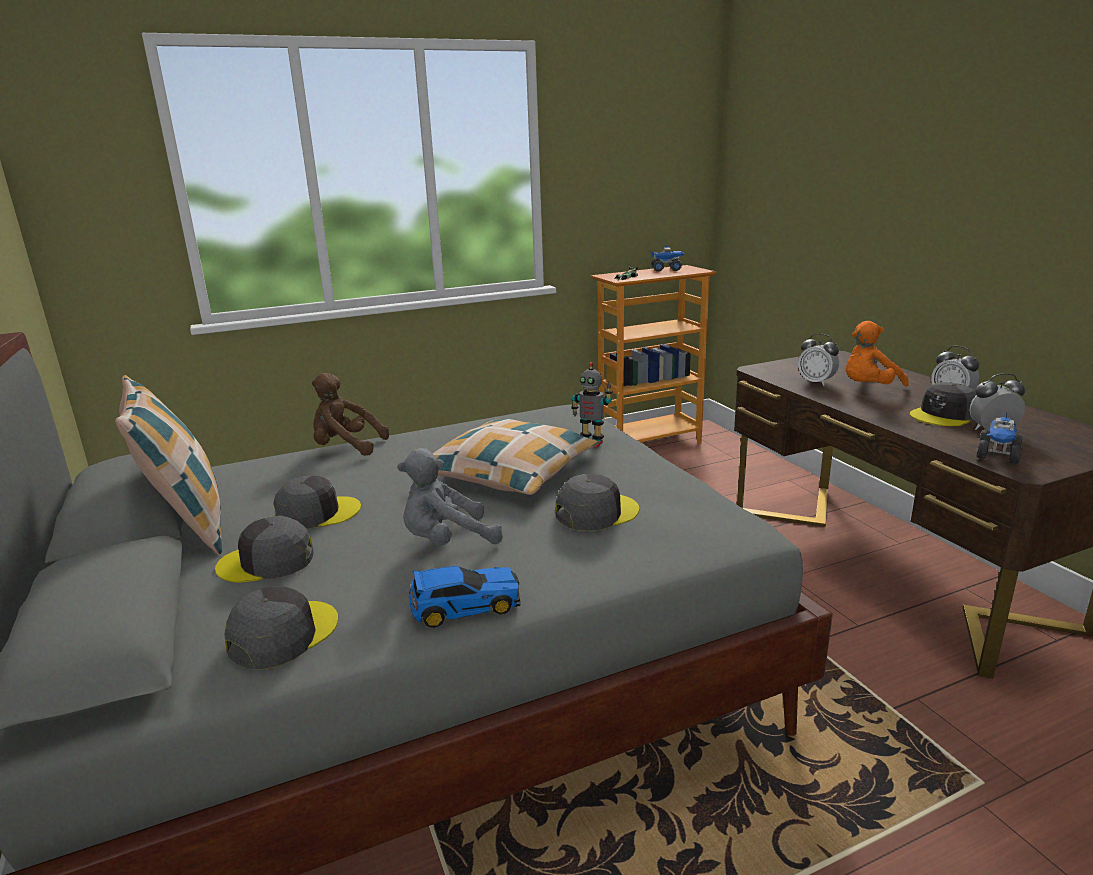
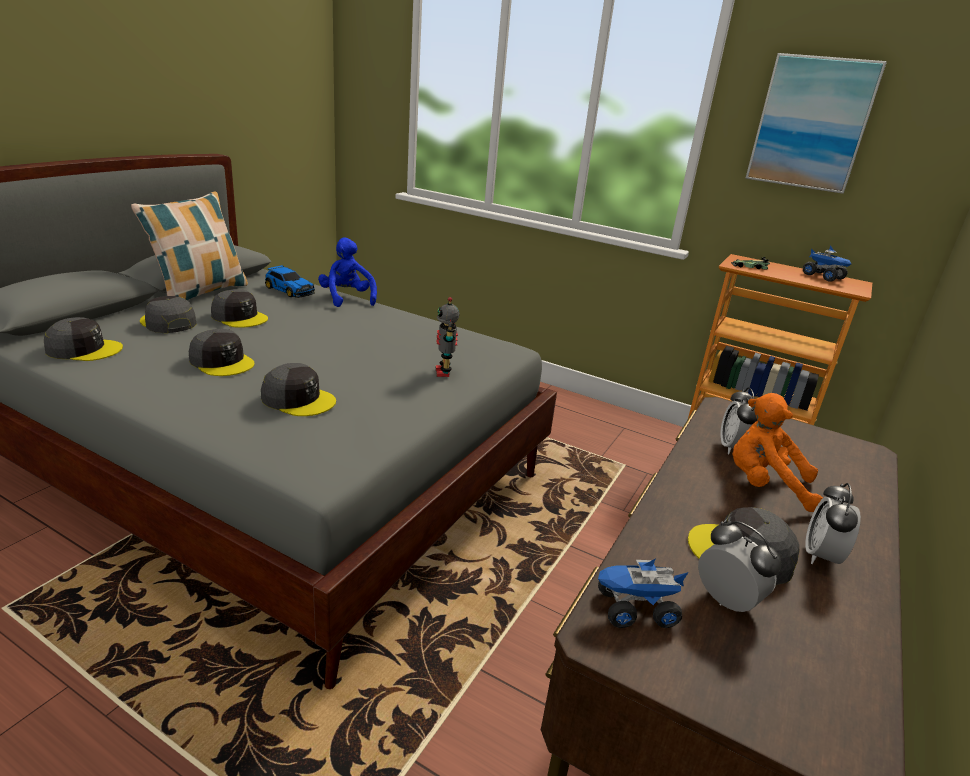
camera: 50 degrees right, 5 degrees up
(346, 447) = (347, 298): brown plush toy -> blue plush toy
(447, 541) = (222, 362): grey plush toy -> grey cap
(463, 605) = (135, 388): toy car -> toy car (289, 290)
(509, 472) = (355, 356): pillow -> none
(616, 154) = (811, 123): none -> picture

